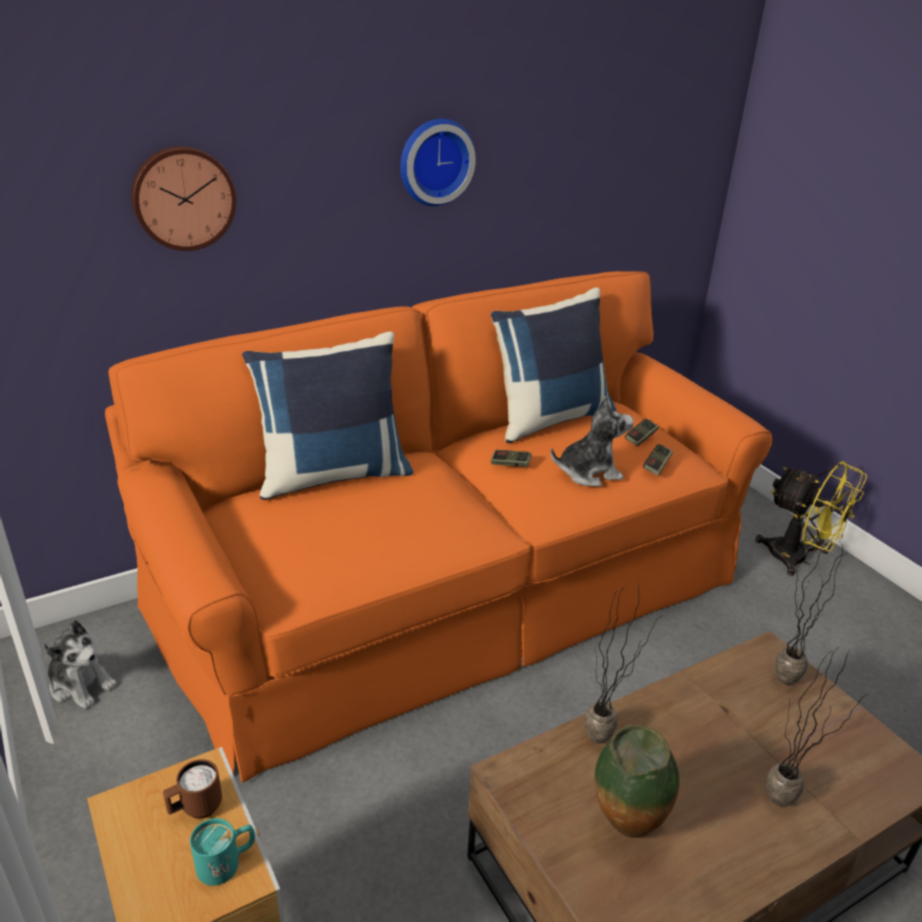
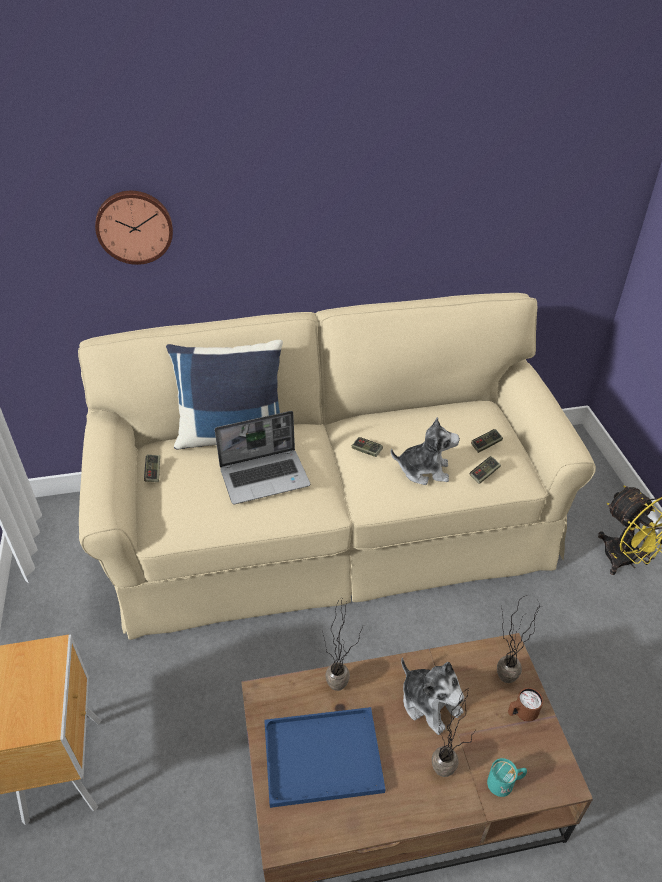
camera: 20 degrees right, 10 degrees up
(81, 684) = (59, 544): plush toy -> plush toy (430, 703)
(196, 808) = (39, 672): brown mug -> brown mug (521, 713)
(227, 862) = (41, 713): turquoise mug -> turquoise mug (505, 783)
(245, 530) = (153, 472): none -> game controller
(402, 509) = (265, 477): none -> laptop
(434, 161) = (341, 200): wall clock -> none
(455, 590) = (331, 528): orange sofa -> beige sofa
(549, 418) = (422, 411): blue pillow -> none
(625, 830) = (320, 758): vase -> blue tray

